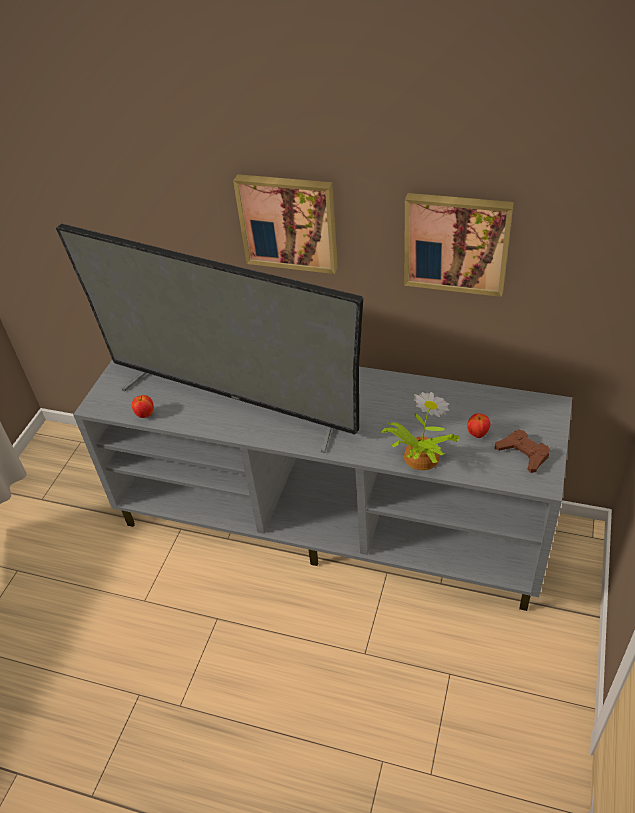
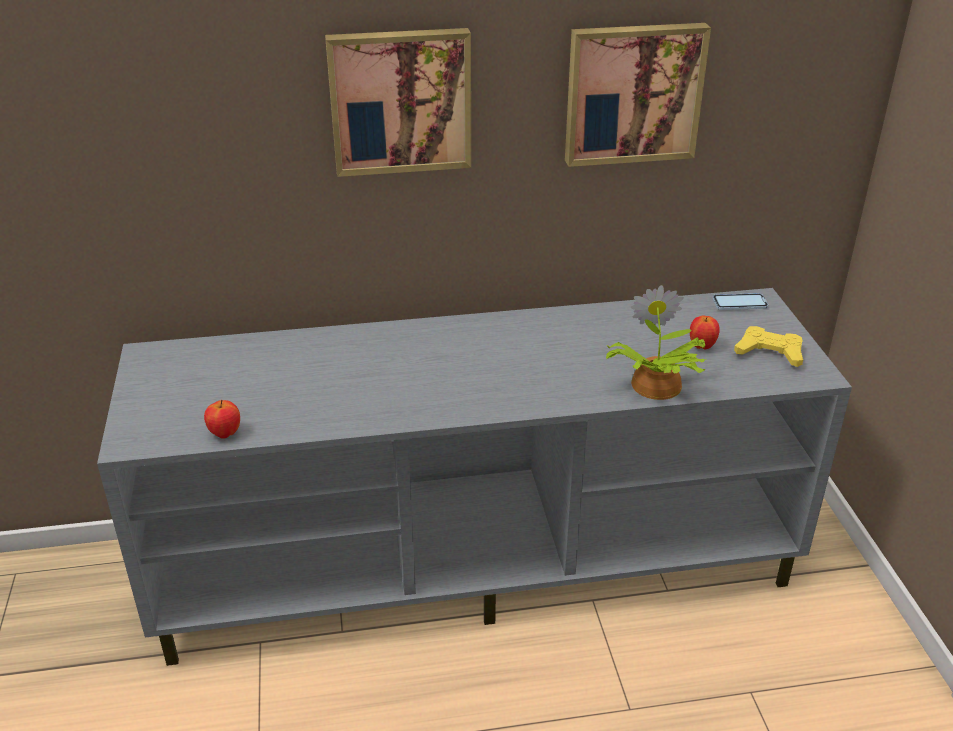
camera: 30 degrees left, 10 degrees down
(231, 401) = (348, 387): television -> none
(523, 453) = (769, 352): brown game controller -> yellow game controller
(534, 405) = (739, 303): none -> phone

